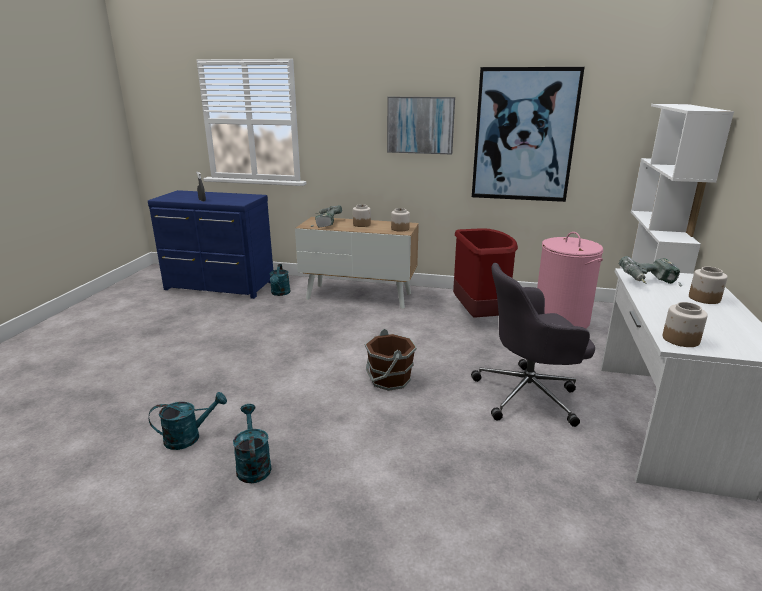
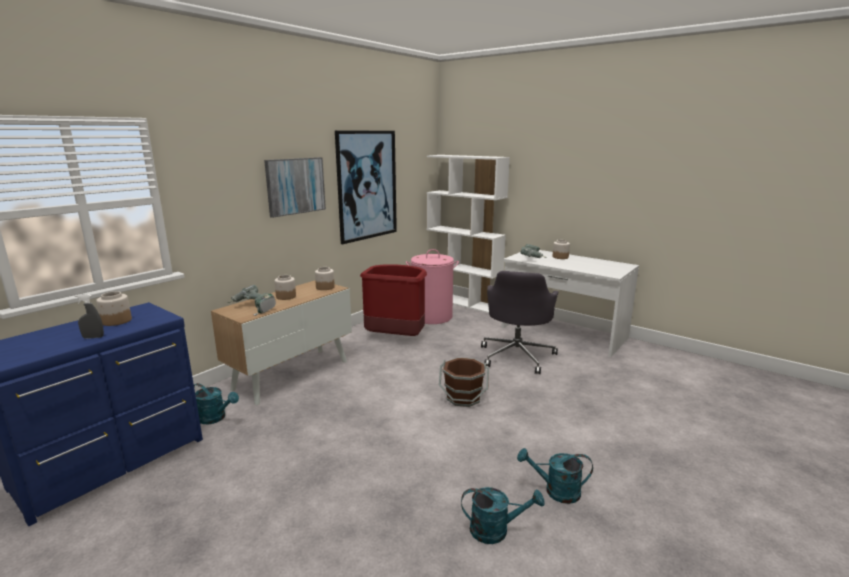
camera: 65 degrees left, 5 degrees down
(189, 437) = (496, 530): turquoise watering can -> turquoise watering can turned 90 degrees clockwise
(680, 339) = (608, 272): jar -> jar (116, 321)

